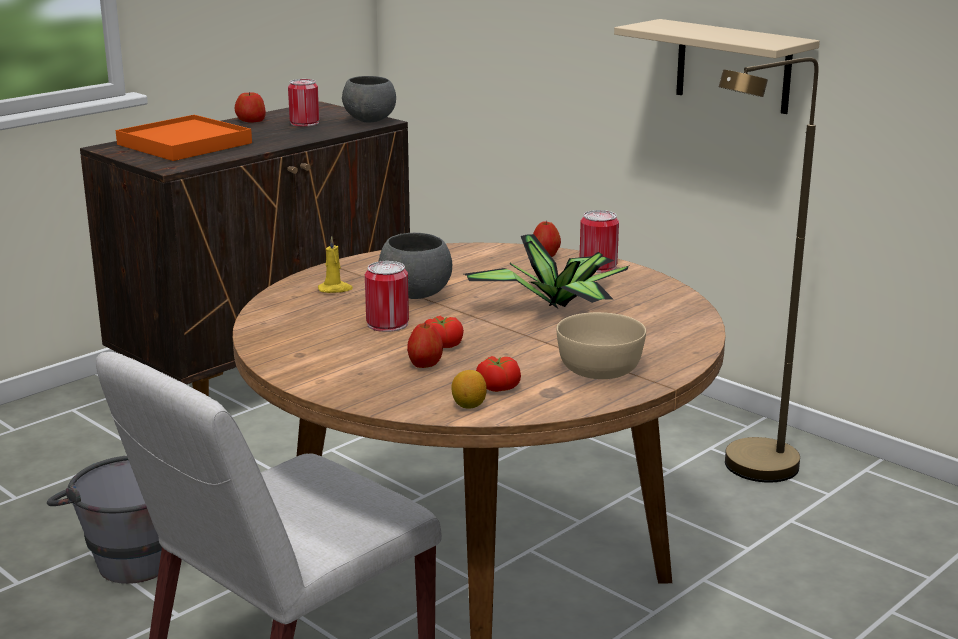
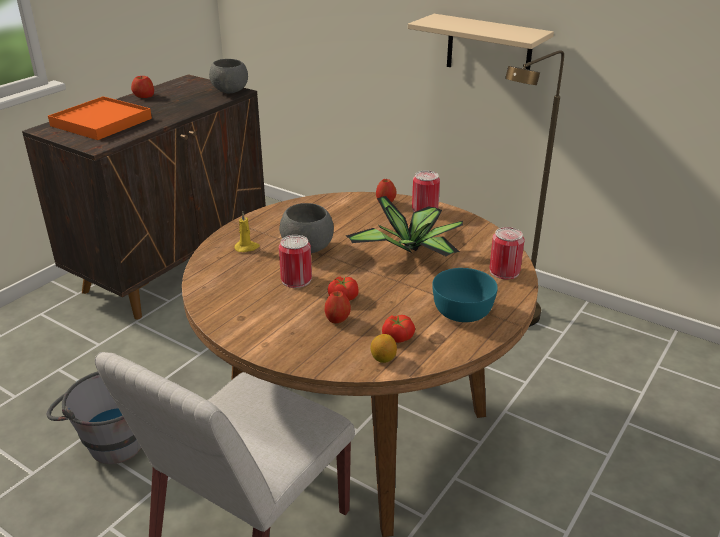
camera: 10 degrees left, 10 degrees up
(304, 123) = (184, 96): can -> can (504, 271)
(598, 368) = (461, 310): beige bowl -> turquoise bowl

